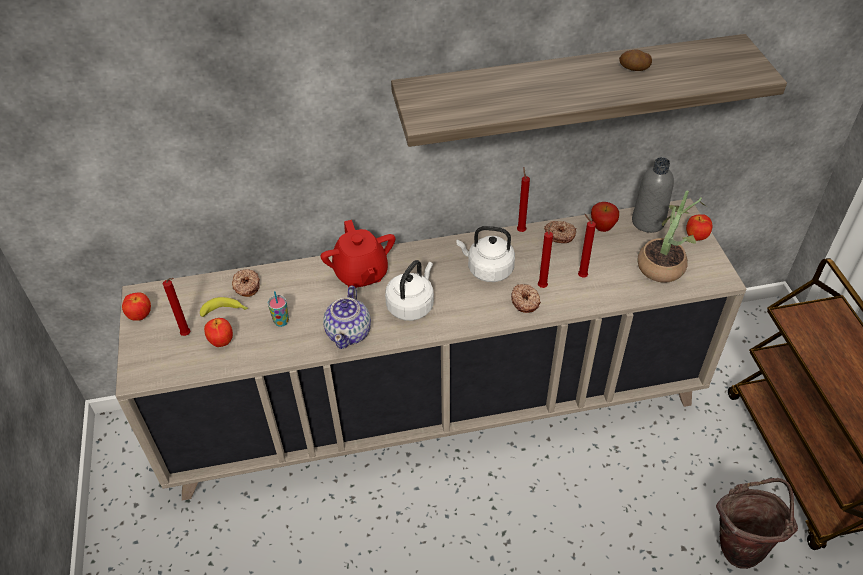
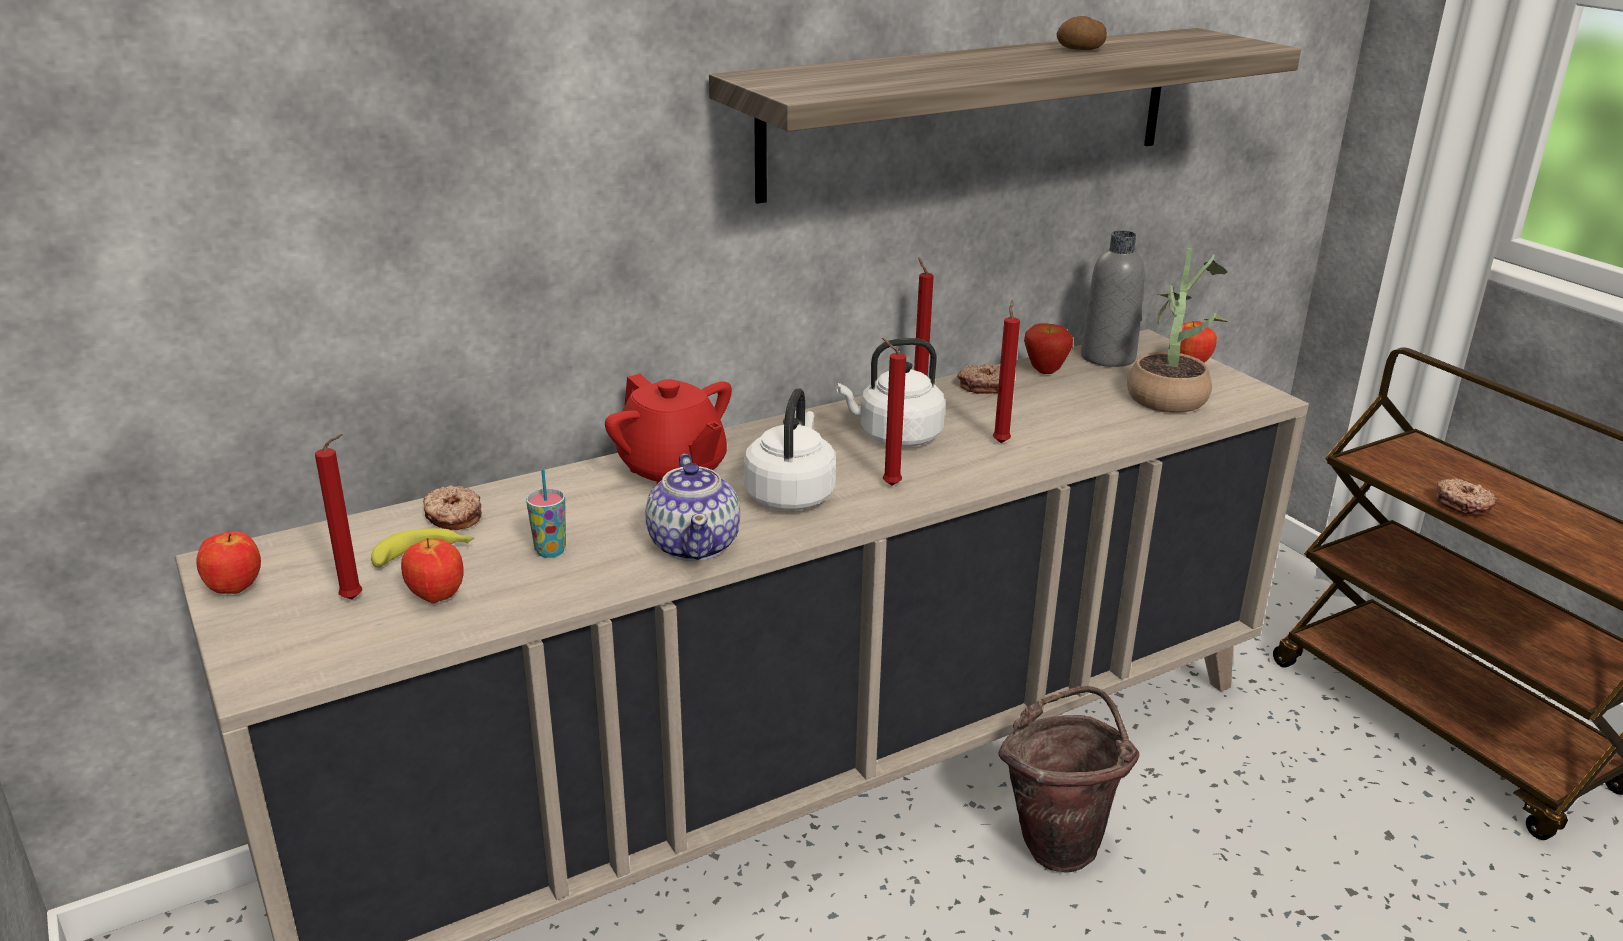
camera: 20 degrees left, 20 degrees down
(525, 301) = (986, 462): donut -> donut (1463, 504)
(581, 276) = (1053, 423): red candle -> red candle (888, 485)
(742, 544) = (1436, 861): brown bucket -> brown bucket (1059, 840)

